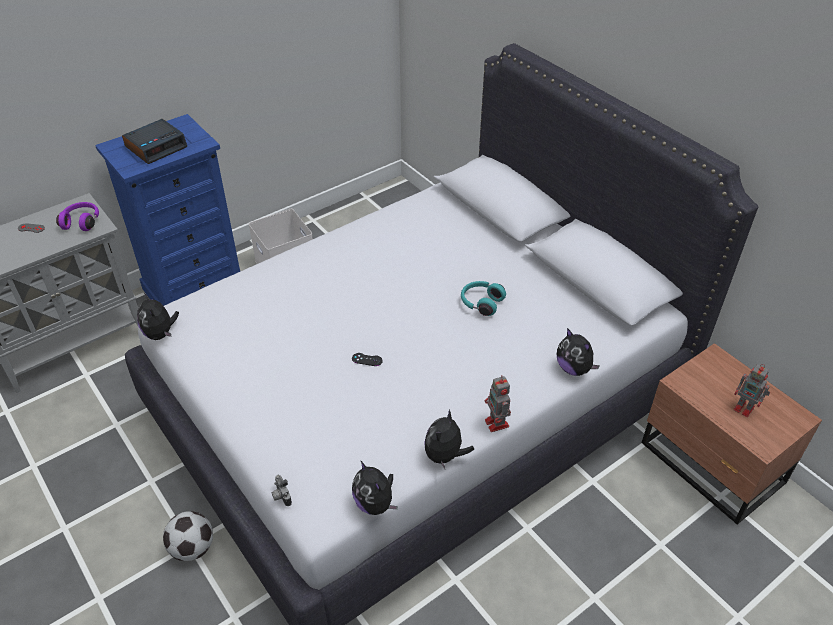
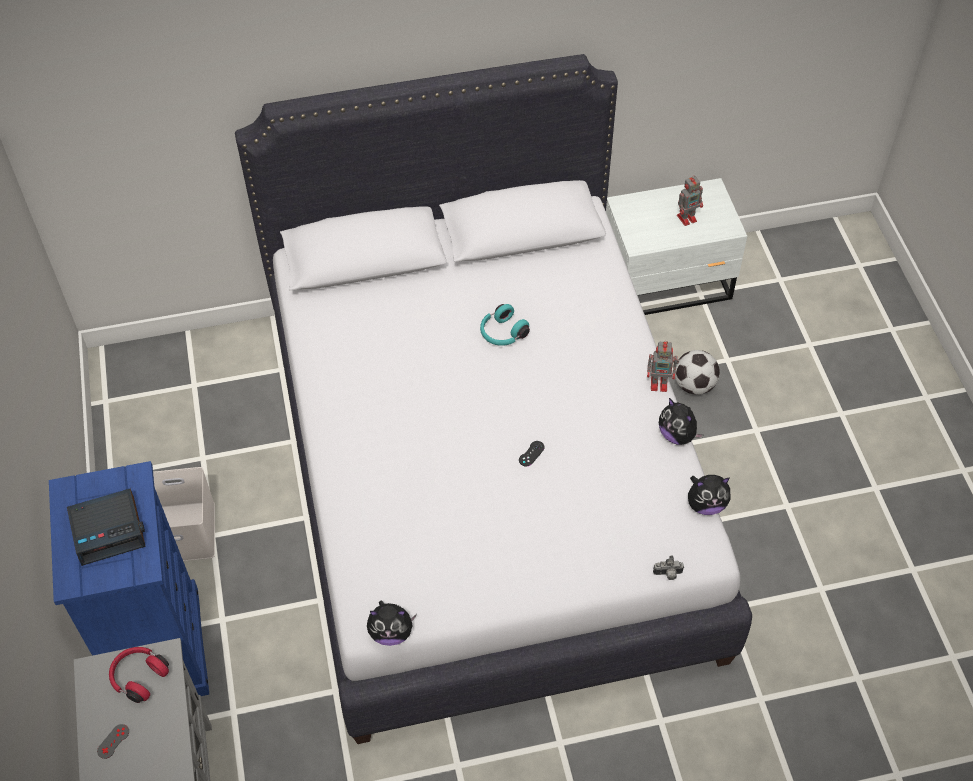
camera: 65 degrees left, 10 degrees up
(82, 222) = (139, 677): purple headphones -> red headphones
(156, 146) = (109, 530): alarm clock -> alarm clock turned 90 degrees clockwise
(193, 548) = (566, 740): football -> football (694, 385)
(574, 368) = (622, 301): plush toy -> none
(712, 465) = (668, 283): brown nightstand -> white nightstand

